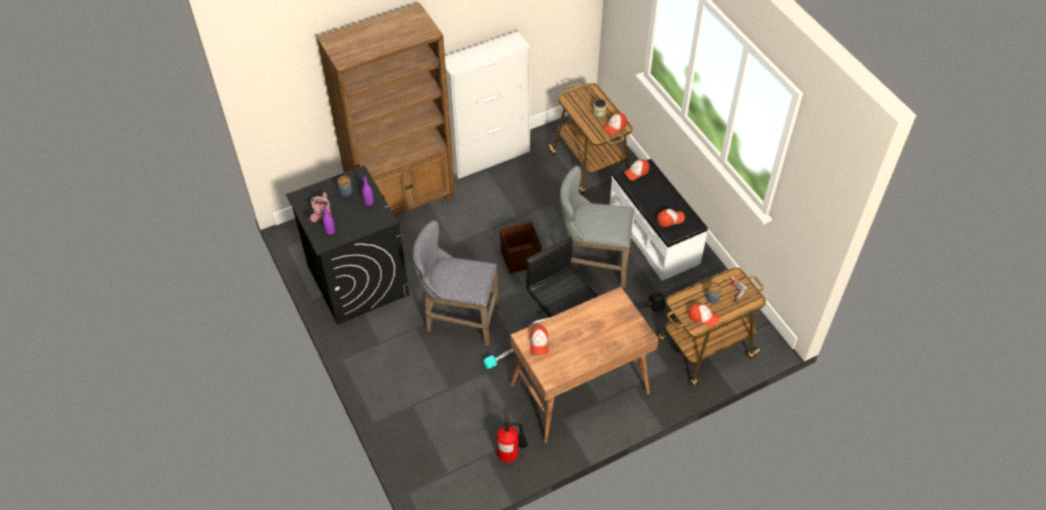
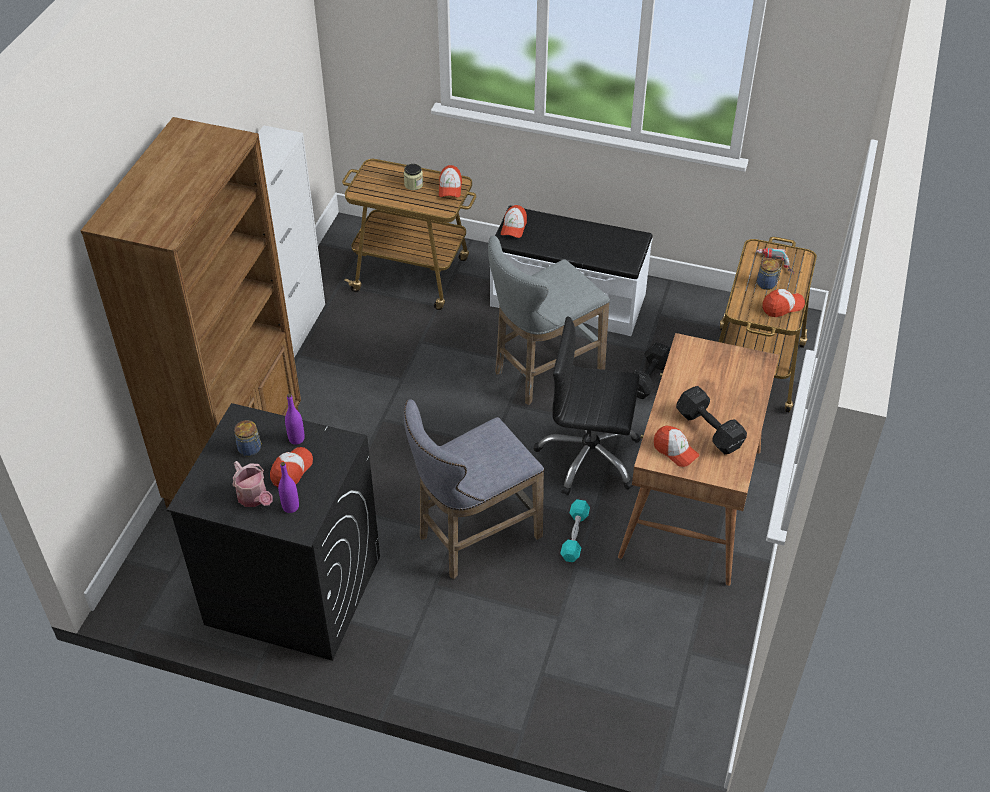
camera: 45 degrees left, 5 degrees down
(511, 453) = (711, 627): fire extinguisher -> none
(521, 258) = (459, 420): brown storage box -> none
(568, 348) = (709, 431): none -> black dumbbell
(670, 219) = (608, 249): cap -> cap (291, 470)

